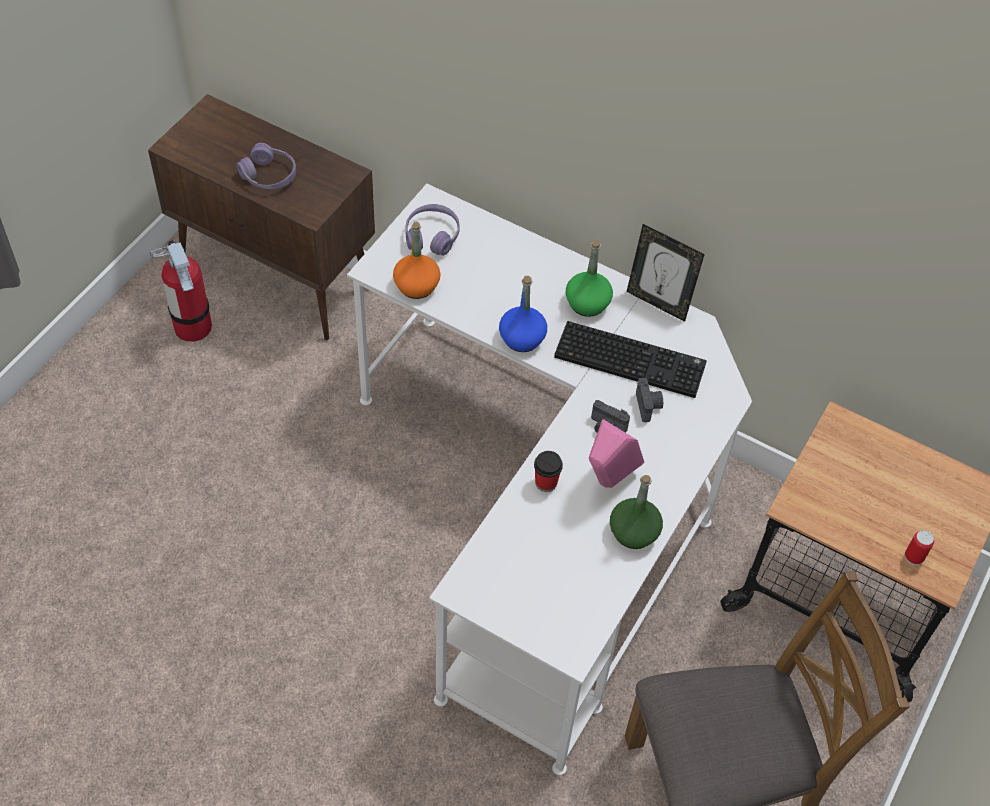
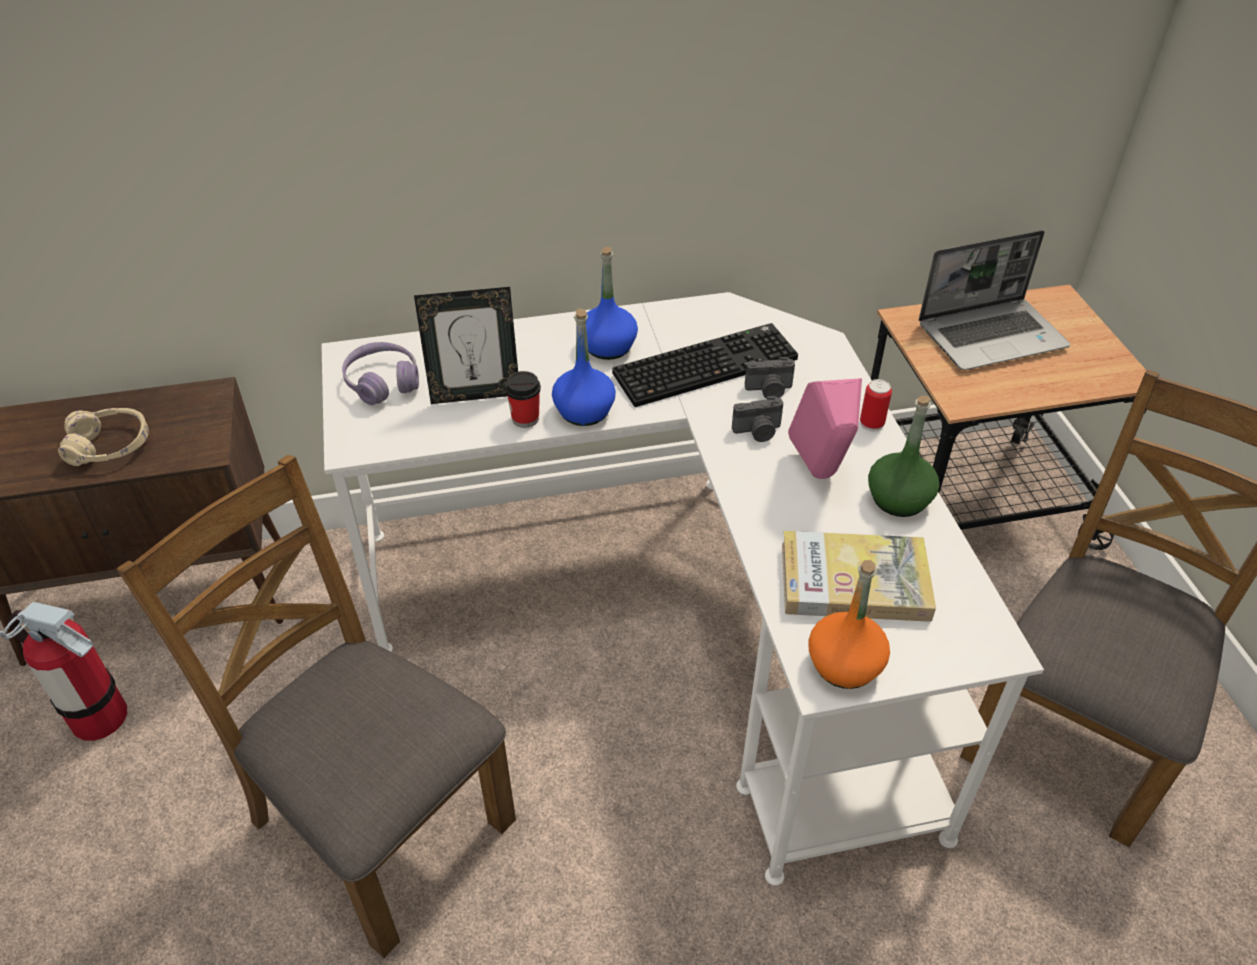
camera: 40 degrees left, 10 degrees down
(269, 176) = (110, 446): purple headphones -> beige headphones
(273, 497) = (378, 821): none -> brown chair
(416, 286) = (418, 433): orange bottle -> orange bottle (845, 665)
(544, 555) = (854, 581): none -> book
(546, 482) = (768, 516): cup -> cup (525, 419)
(587, 303) = (608, 347): green bottle -> blue bottle
(648, 406) = (769, 390): camera -> camera turned 135 degrees clockwise
(658, 303) = (669, 309): picture frame -> picture frame (475, 394)
(886, 479) = (992, 335): none -> laptop
(914, 557) = (1087, 374): can -> can (871, 423)

